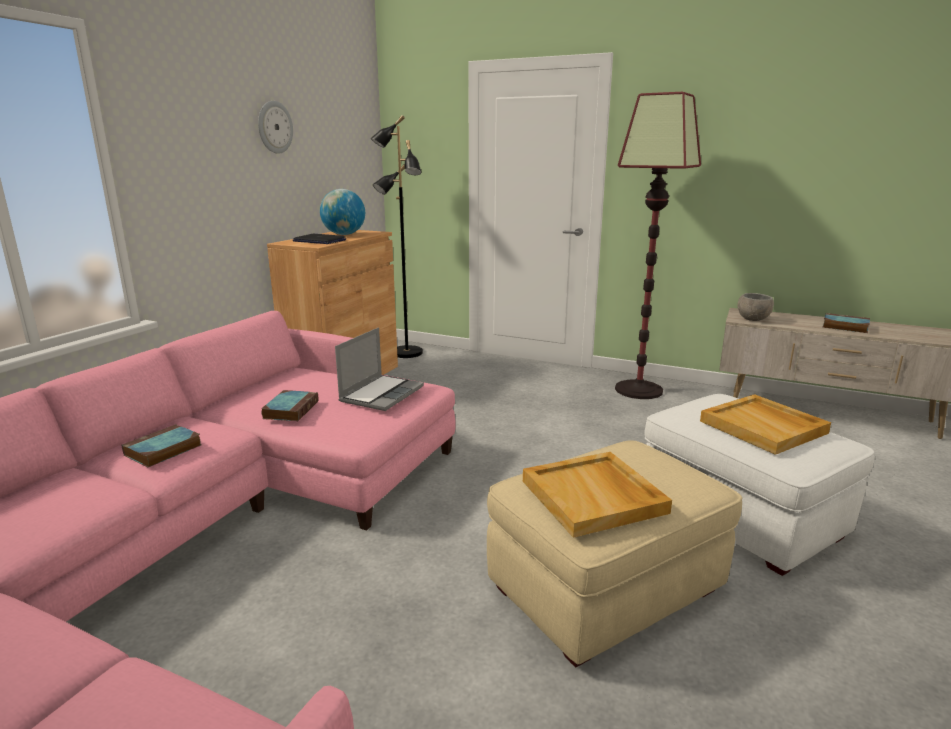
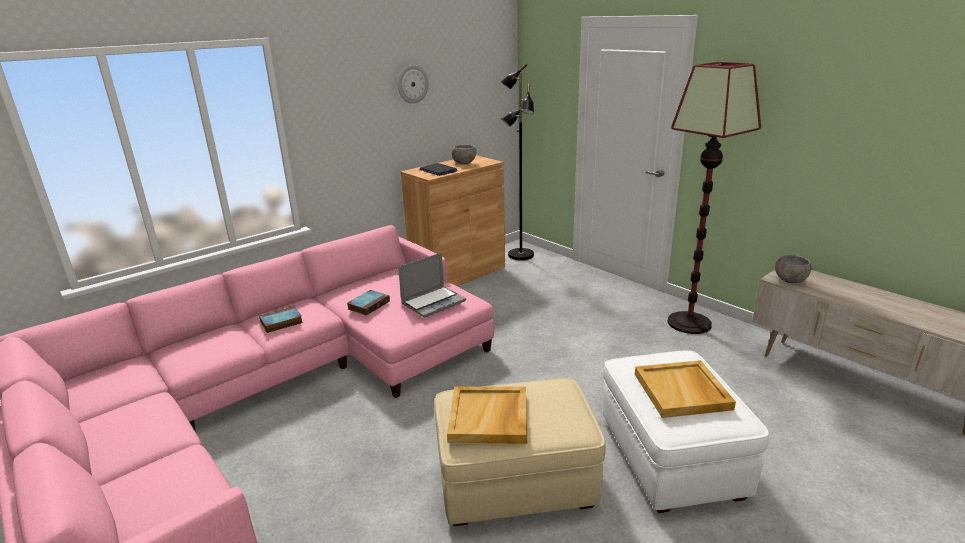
camera: 25 degrees right, 5 degrees up
(344, 234) = (464, 163): globe -> grey bowl
(844, 326) = (880, 303): book -> none

